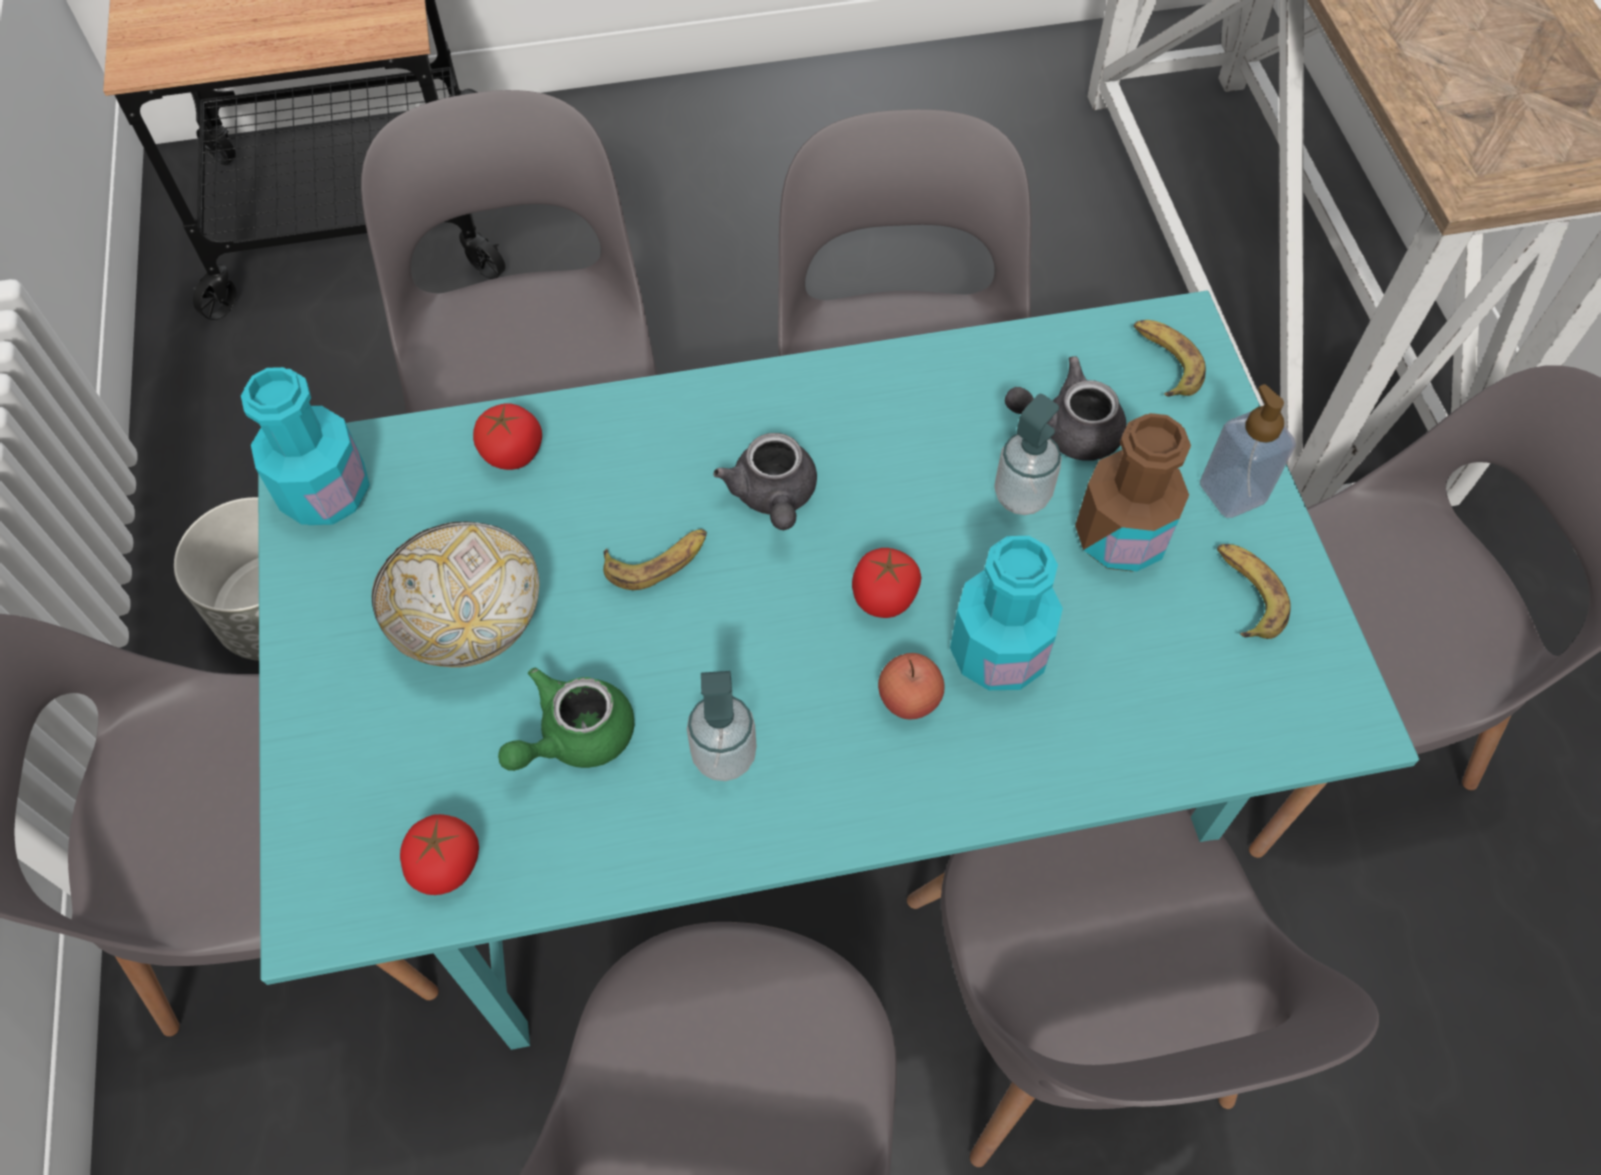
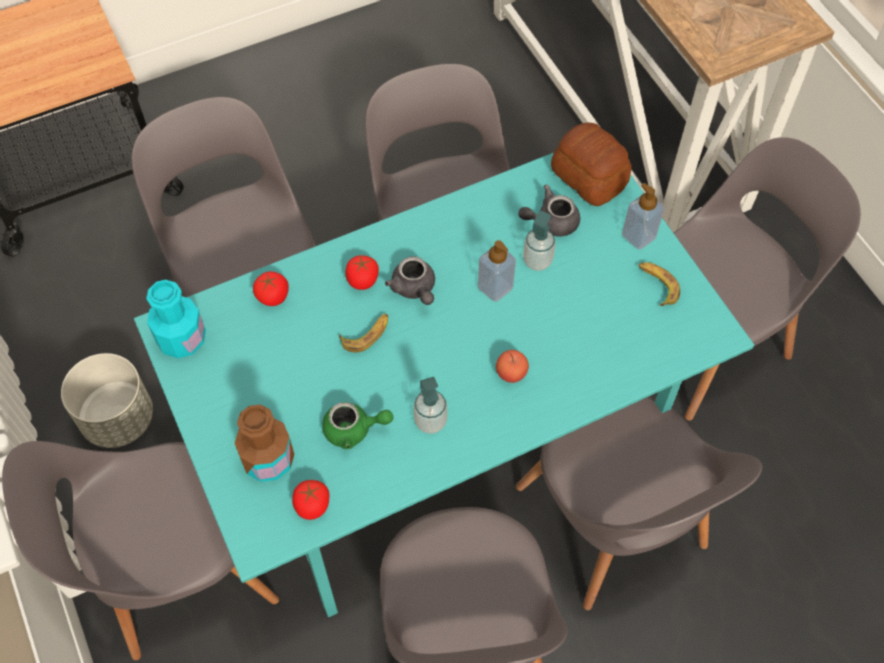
camera: 15 degrees left, 0 degrees up
(469, 622) = (281, 387): bowl -> none
(574, 737) = (354, 430): green teapot -> green teapot turned 120 degrees counterclockwise
(884, 597) = (484, 326): tomato -> tomato (362, 280)
(926, 528) = (495, 287): none -> soap dispenser
(998, 652) = (547, 340): turquoise bottle -> none
(1120, 537) = (591, 270): brown bottle -> brown bottle (268, 460)
(1164, 362) = (589, 176): banana -> bread

